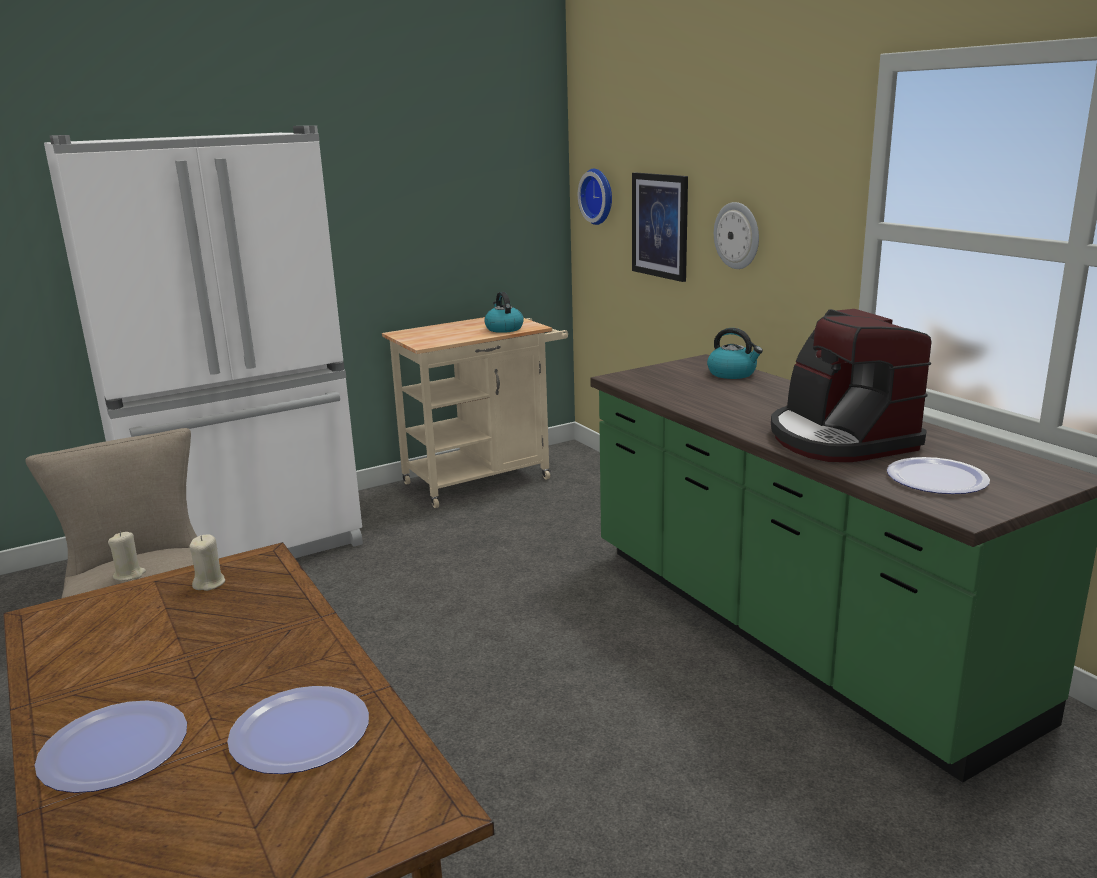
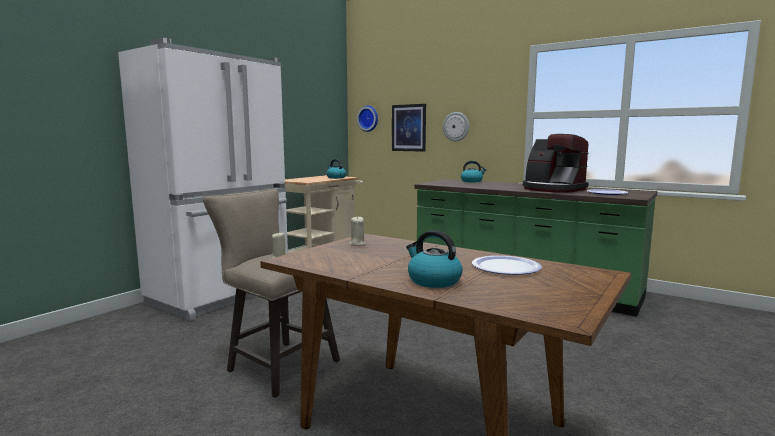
camera: 25 degrees left, 10 degrees down
(114, 749) = (433, 281): plate -> kettle

